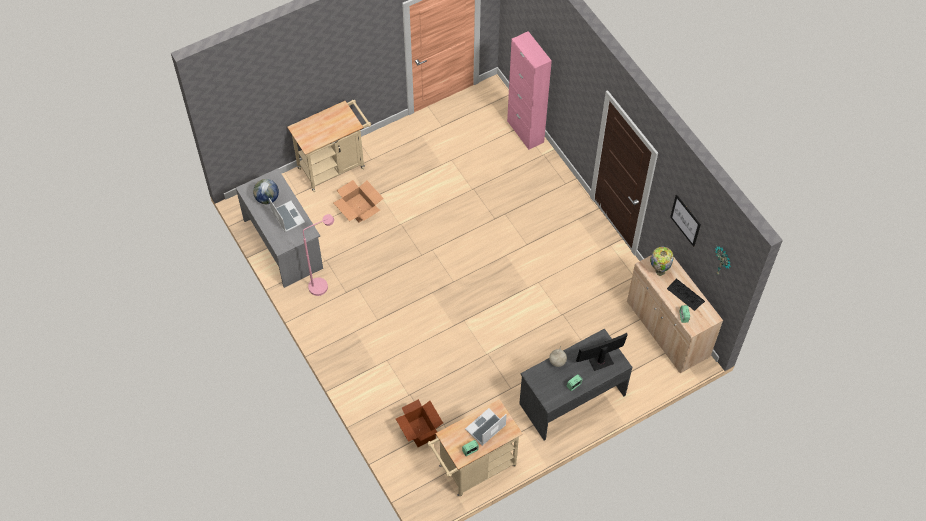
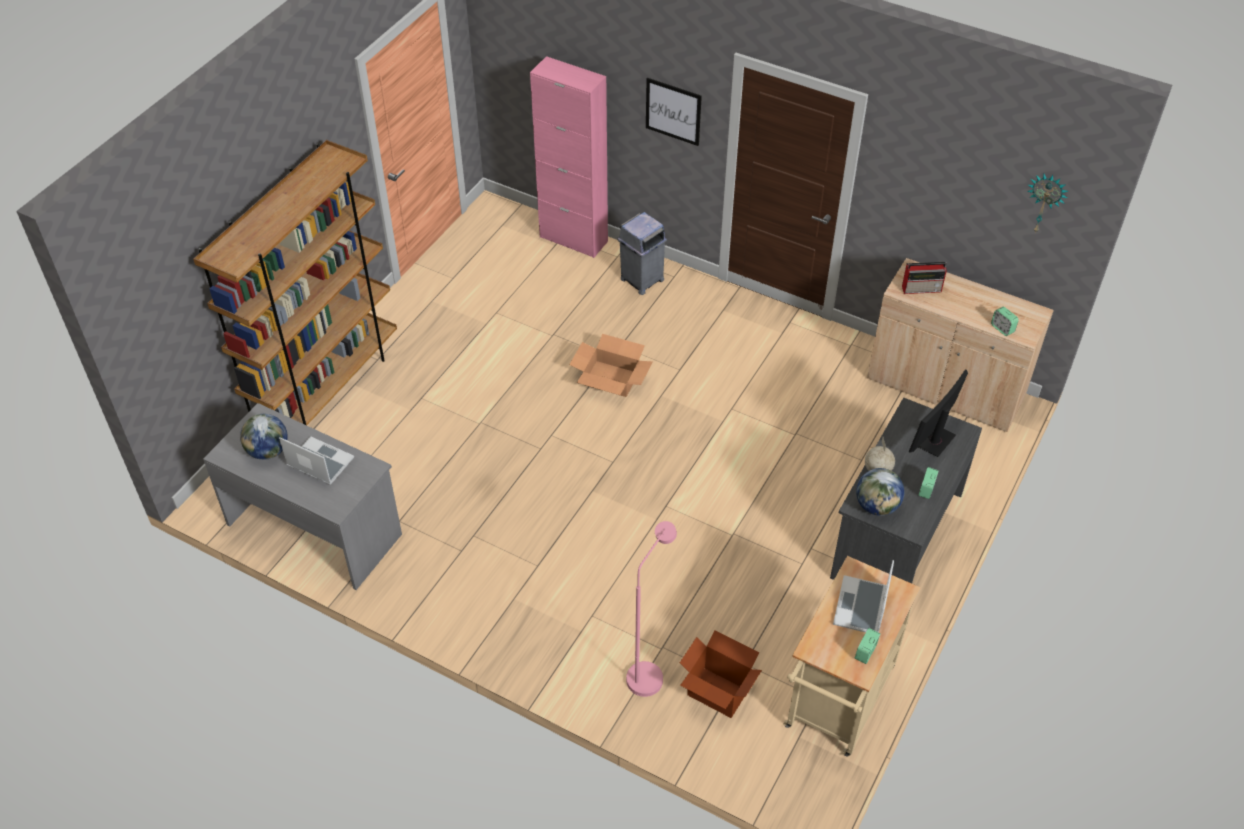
camera: 30 degrees left, 10 degrees down
(323, 284) = (416, 556): pink floor lamp -> pink floor lamp (648, 671)
(335, 166) = (327, 390): beige cart -> brown bookcase
(359, 208) = (402, 428): cardboard box -> cardboard box (611, 379)
(541, 381) = (877, 506): none -> globe
(545, 177) = (641, 280): none -> grey trash can
(659, 271) = (922, 288): table lamp -> radio
(685, 220) = (947, 180): picture -> picture (673, 111)
(685, 295) = (980, 301): keyboard -> none

